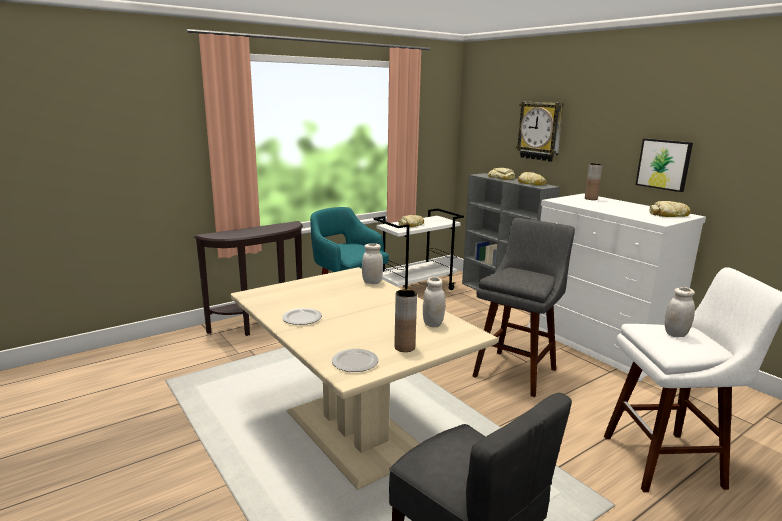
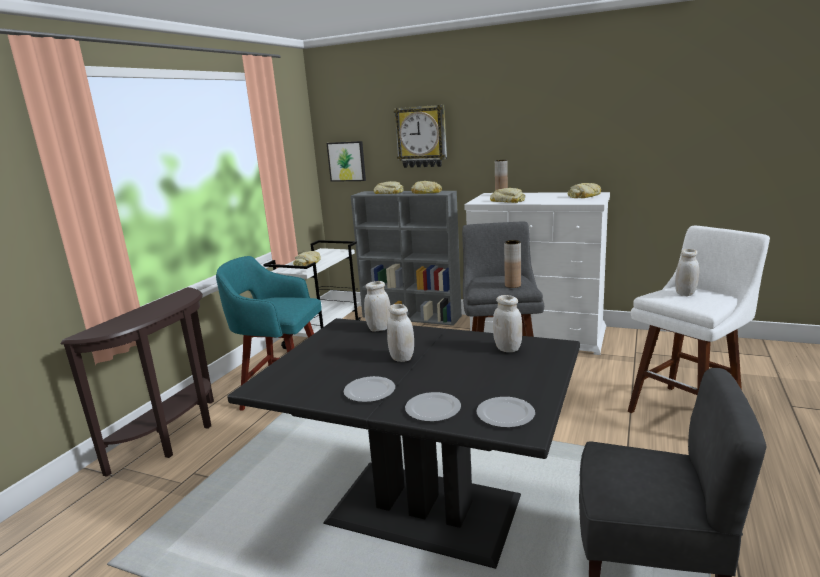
camera: 30 degrees left, 0 degrees up
(318, 342) = (432, 409): none -> plate
(353, 433) = (423, 511): beige dining table -> black dining table
(354, 305) = (402, 358): none -> white jar
(404, 347) = (523, 380): brown vase -> brown vase (512, 285)
(584, 204) = (508, 201): none -> bread
(664, 164) = (561, 151): picture -> picture (347, 161)

